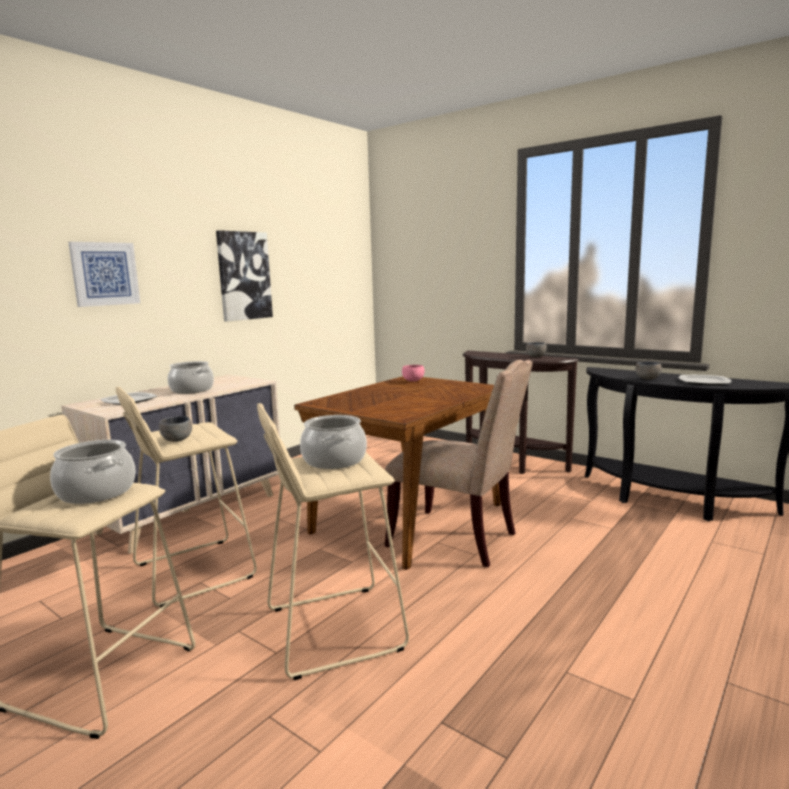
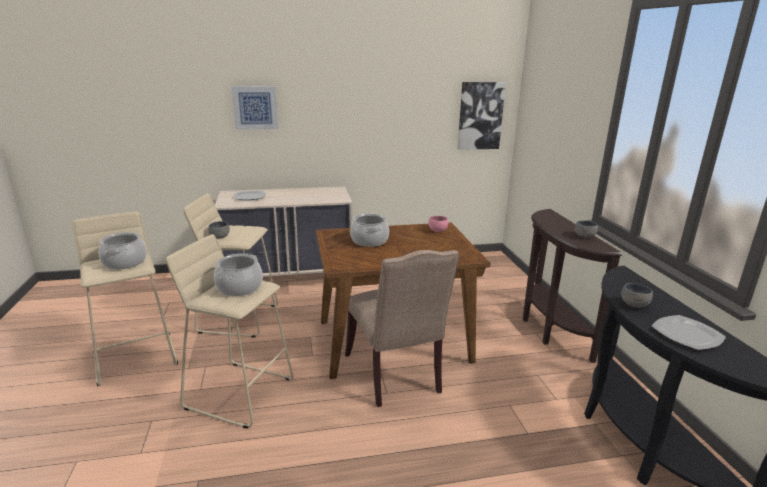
camera: 40 degrees right, 10 degrees up
(192, 390) = (293, 197): cooking pot -> cooking pot (370, 241)
(244, 276) = (369, 110): picture -> picture (480, 116)

